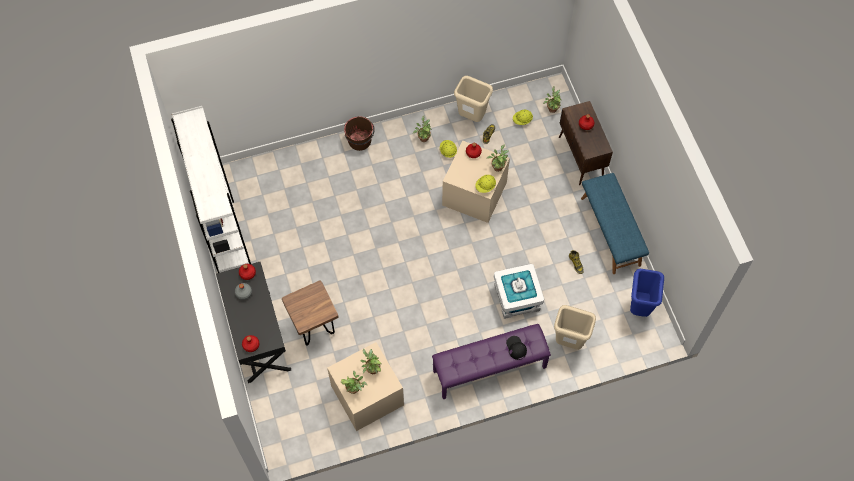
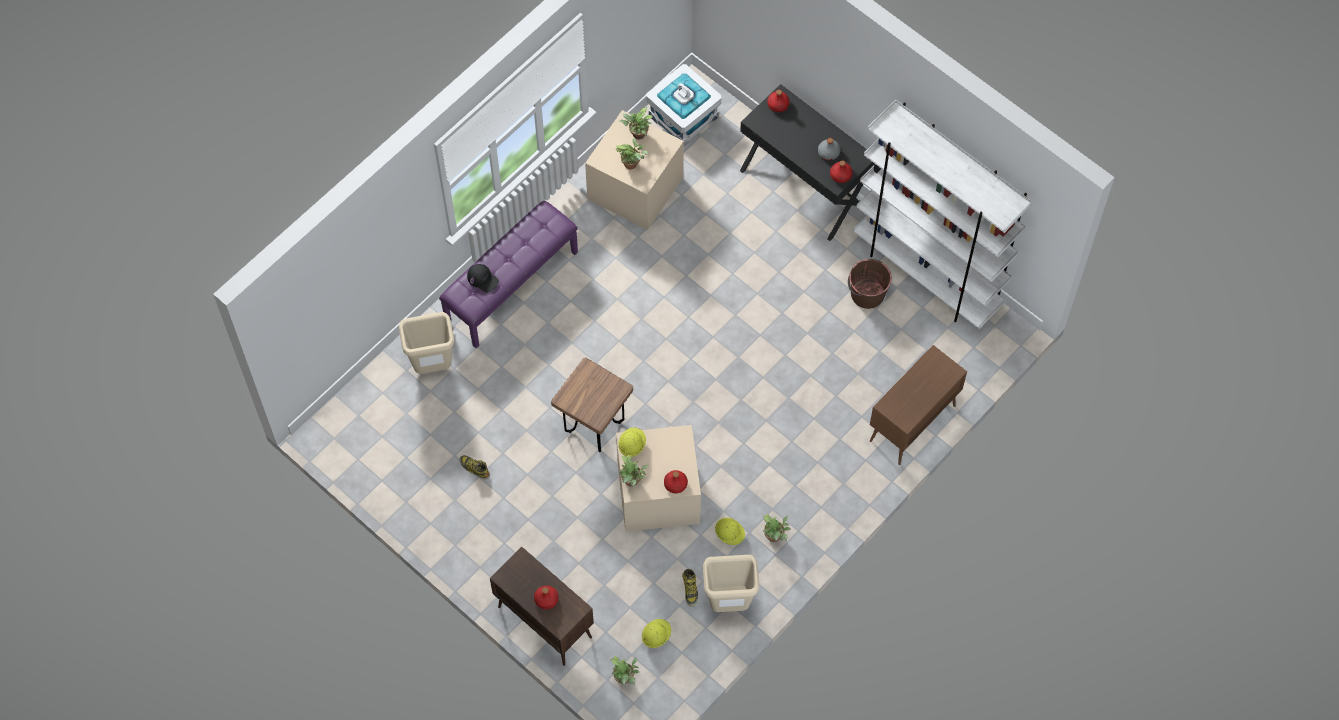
camera: 150 degrees right, 0 degrees up
(303, 157) = (912, 424): none -> brown cabinet
(314, 328) = (746, 227): brown stool -> brown stool (594, 427)
(360, 141) = (855, 486): brown bucket -> brown bucket (867, 293)
(516, 298) = (526, 385): white storage box -> white storage box (684, 117)
(611, 231) = (450, 536): blue bench -> none
(639, 307) = (366, 453): blue trash can -> none

